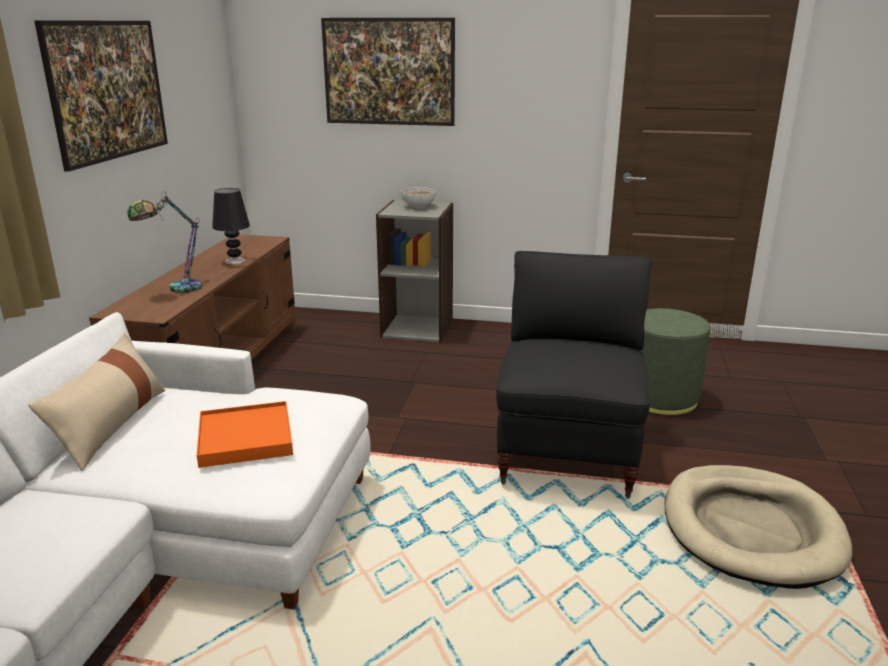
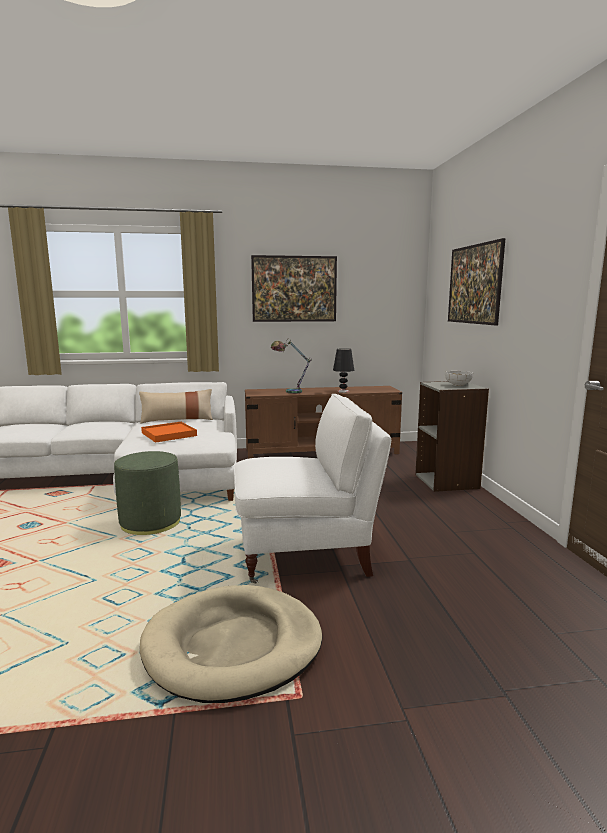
camera: 70 degrees right, 10 degrees down
(568, 453) = (305, 555): black armchair -> white armchair
(660, 398) = (444, 589): green ottoman -> green ottoman (151, 523)

